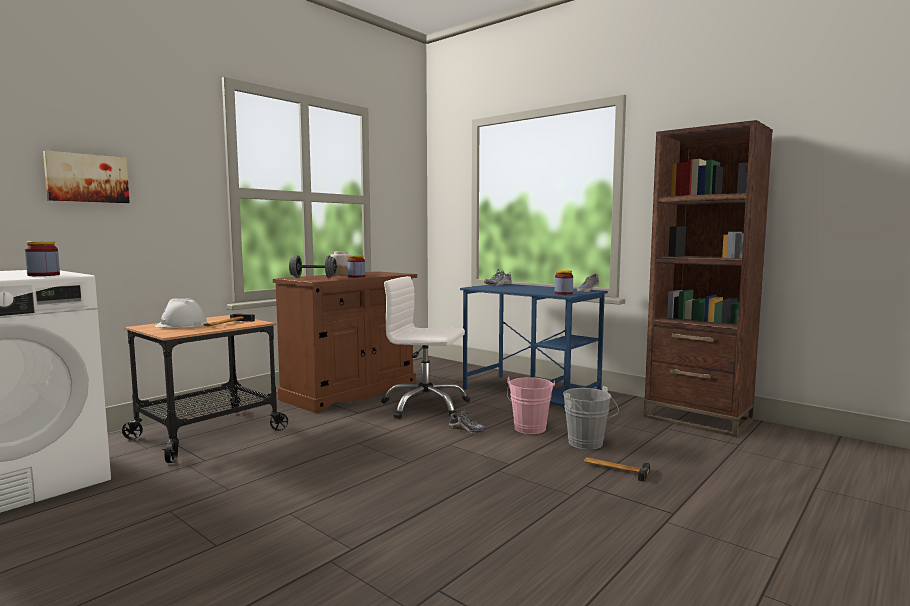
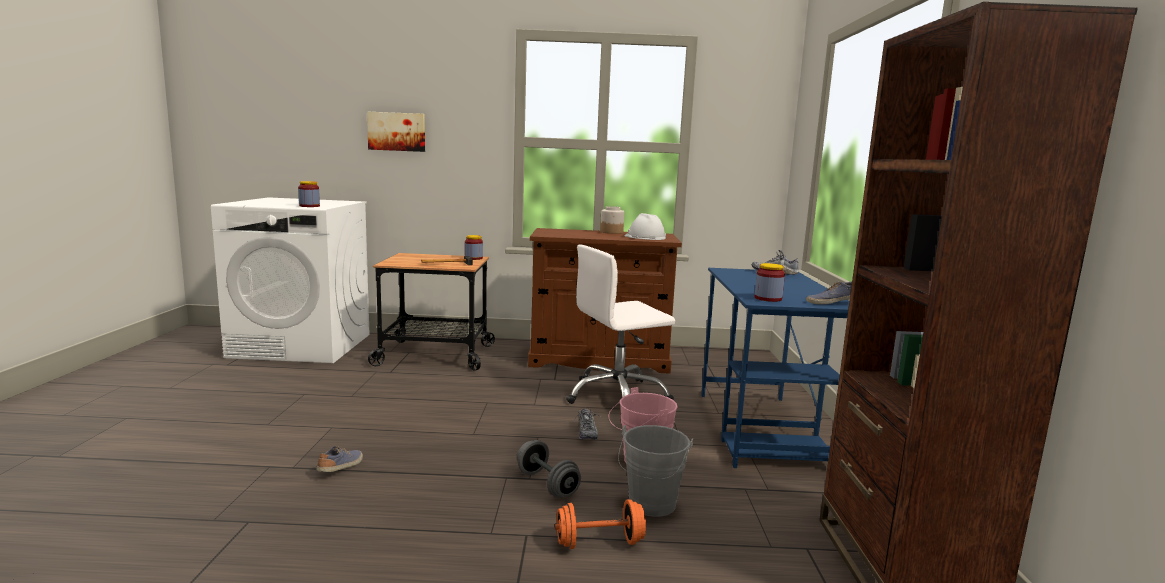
camera: 50 degrees right, 5 degrees up
(181, 325) = (424, 258): white hard hat -> white hard hat (645, 237)
(313, 277) = (566, 231): grey dumbbell -> grey dumbbell (547, 484)
(356, 277) = (601, 236): jar -> jar (473, 258)
(390, 526) = (341, 468): none -> shoe
(425, 406) = (617, 396): white office chair -> white office chair turned 90 degrees counterclockwise
(616, 468) = (599, 542): hammer -> orange dumbbell

